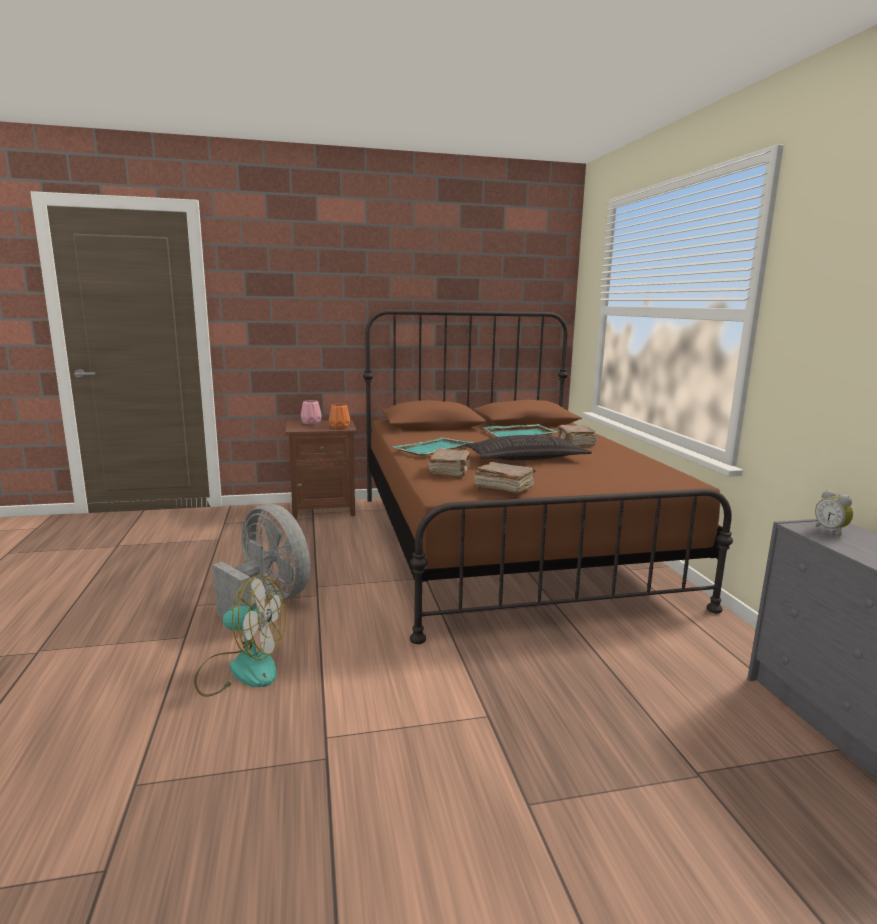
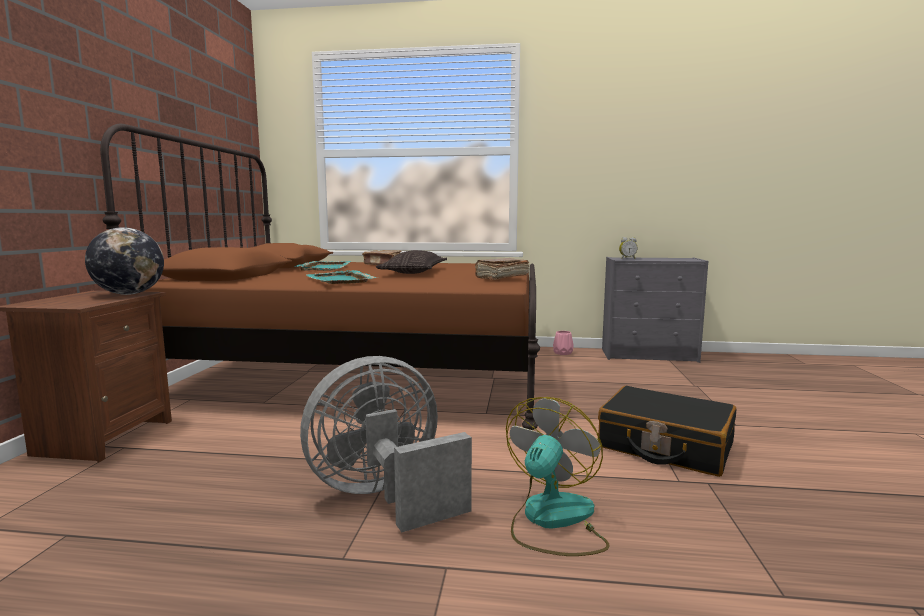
camera: 70 degrees left, 5 degrees down
(311, 423) = (53, 300): pink vase -> pink vase (562, 353)
(340, 427) = (129, 294): orange vase -> globe
(413, 730) = (665, 446): none -> black suitcase
(450, 471) = (433, 282): brown book -> none

